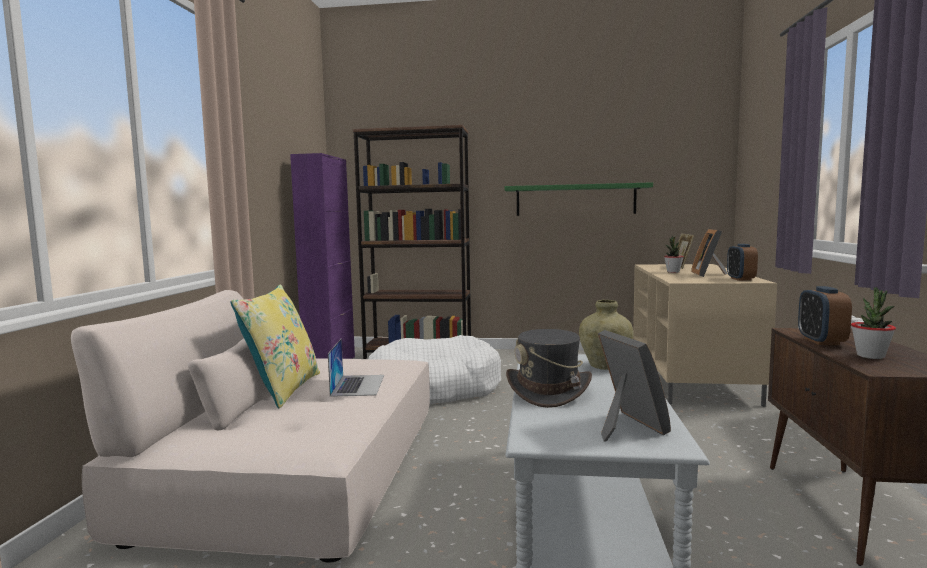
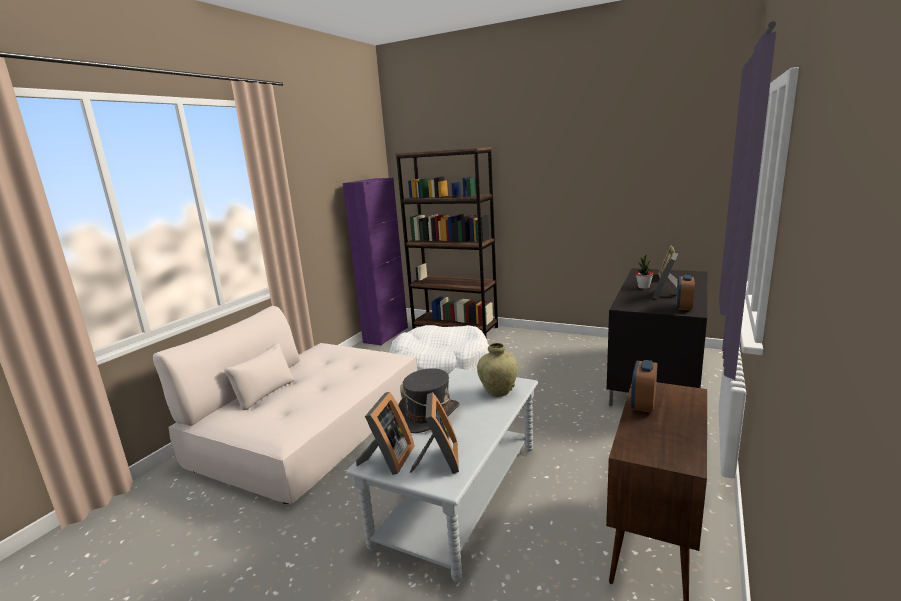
camera: 20 degrees right, 10 degrees up
(282, 389) = (299, 378): yellow pillow -> none
(358, 385) = (345, 380): laptop -> none
(554, 434) = (387, 460): none -> picture frame
(575, 200) = (584, 206): green shelf -> none
(692, 377) = (658, 378): beige tv stand -> black tv stand
(870, 356) = (651, 432): potted plant -> none

